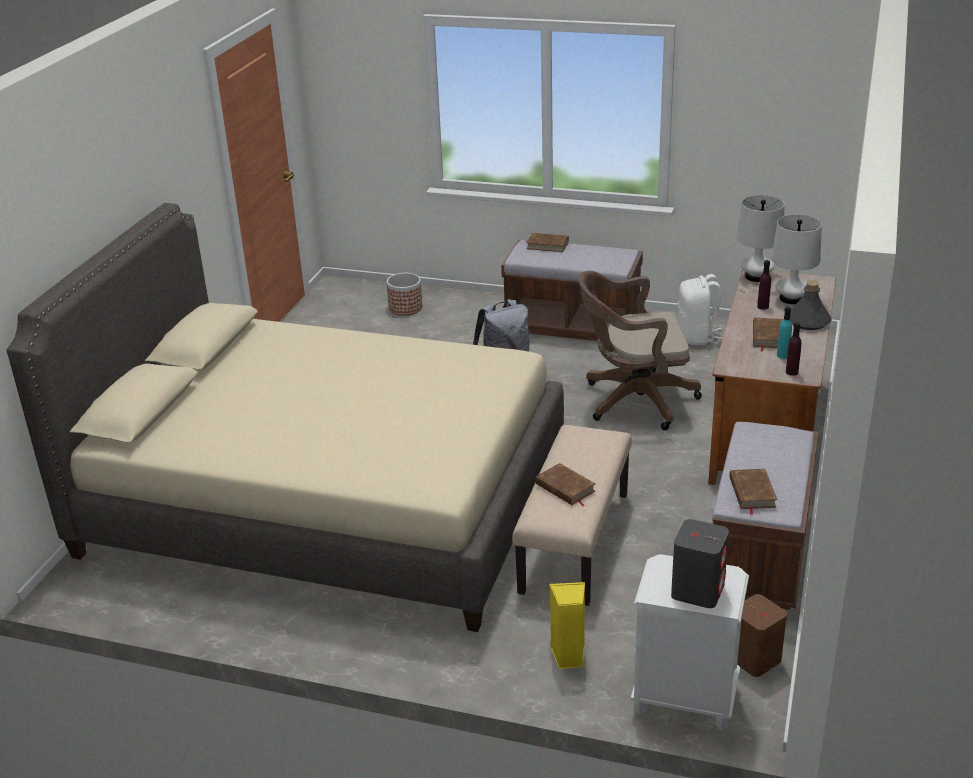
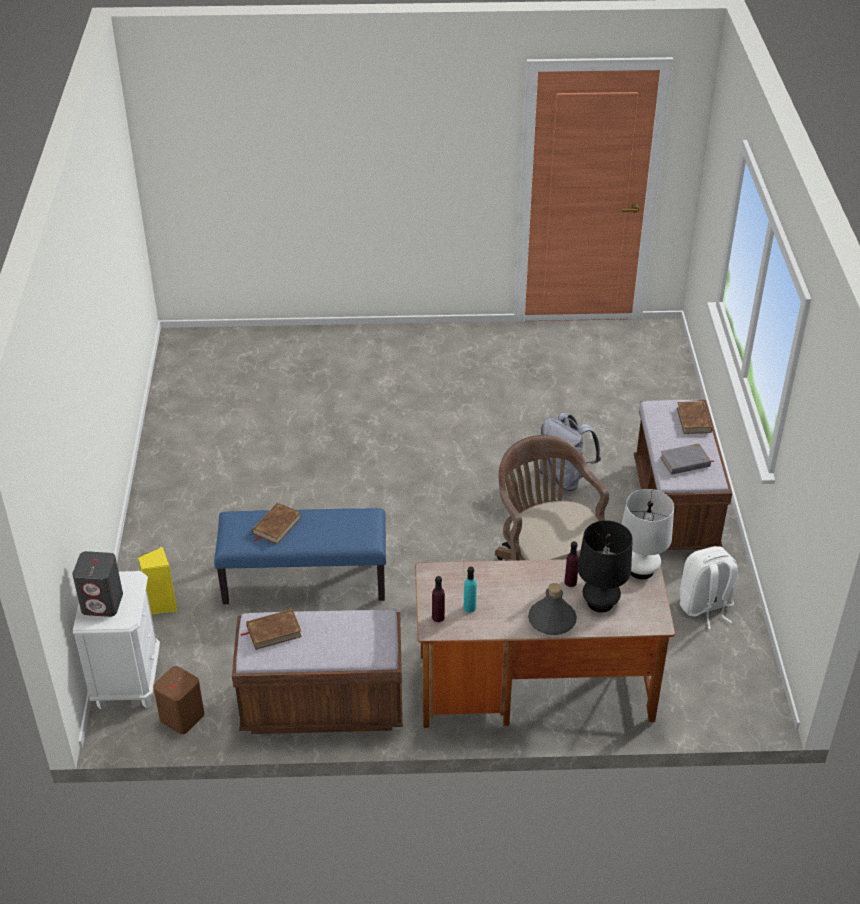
camera: 70 degrees right, 10 degrees up
(325, 503) = (311, 427): beige bed -> none
(405, 307) = (645, 386): planter -> none
(574, 541) = (305, 580): beige bench -> blue bench
(599, 258) = (685, 462): none -> grey book
(768, 336) = (505, 593): brown book -> none
(791, 298) = (600, 602): white table lamp -> black table lamp

